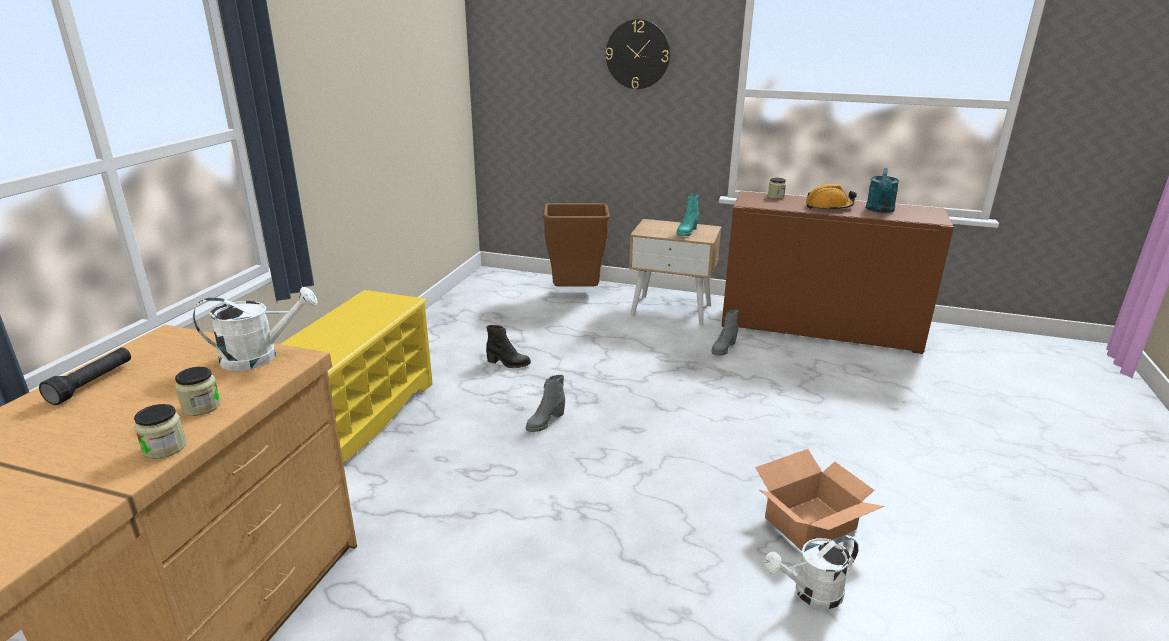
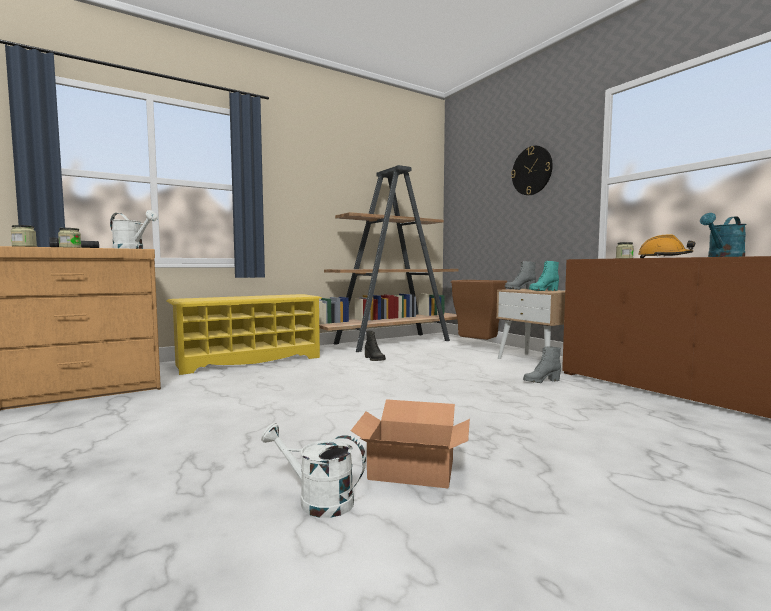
camera: 40 degrees right, 20 degrees down
(464, 311) = (394, 342): none -> brown bookcase
(545, 422) = (341, 379): grey boot -> grey boot (519, 289)

